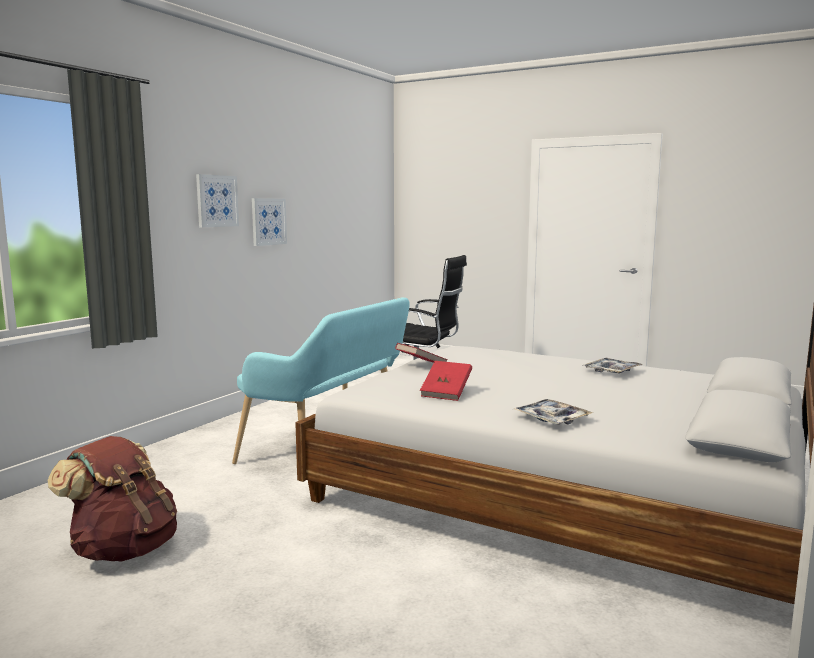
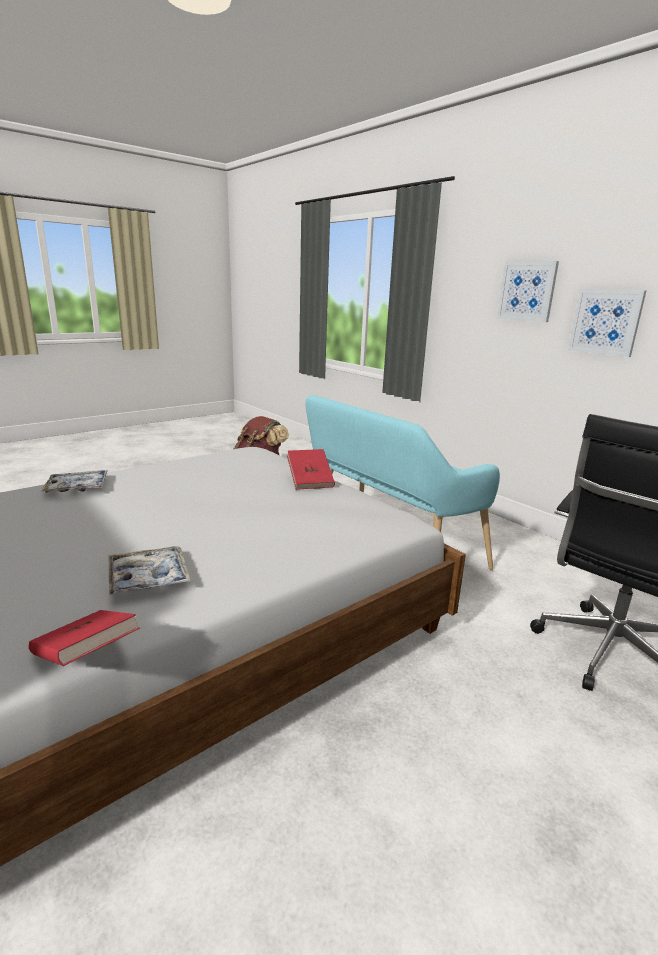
camera: 110 degrees right, 10 degrees up
(446, 393) = (203, 472): red book -> red book (86, 656)

